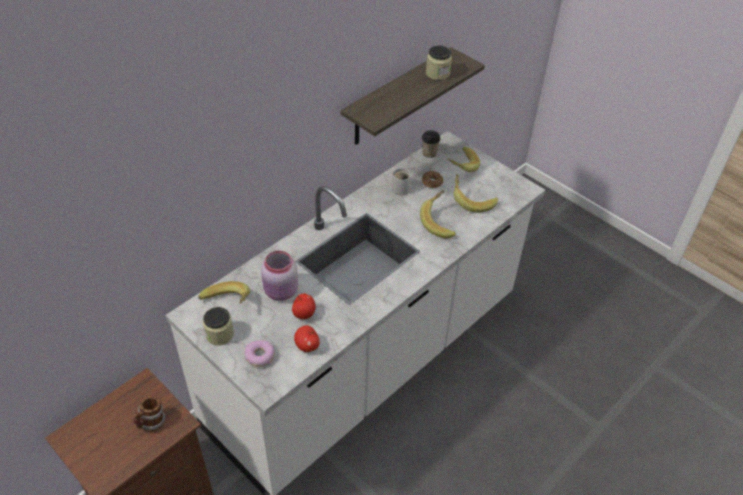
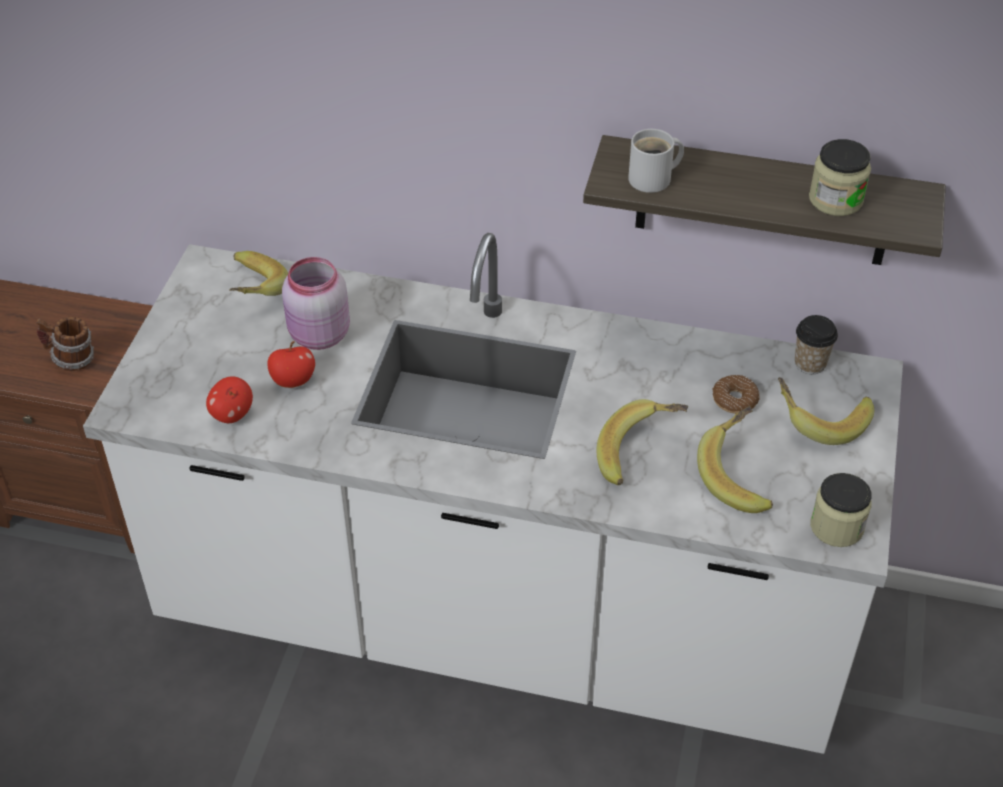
camera: 60 degrees right, 0 degrees up
(220, 334) = (190, 313): jar -> jar (836, 527)
(260, 356) = (177, 373): donut -> none
(401, 188) = (680, 367): white mug -> white mug (654, 179)

